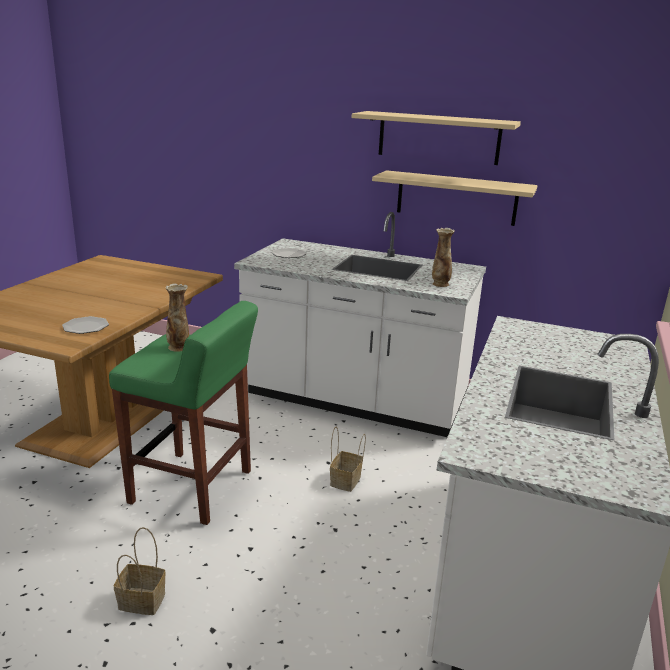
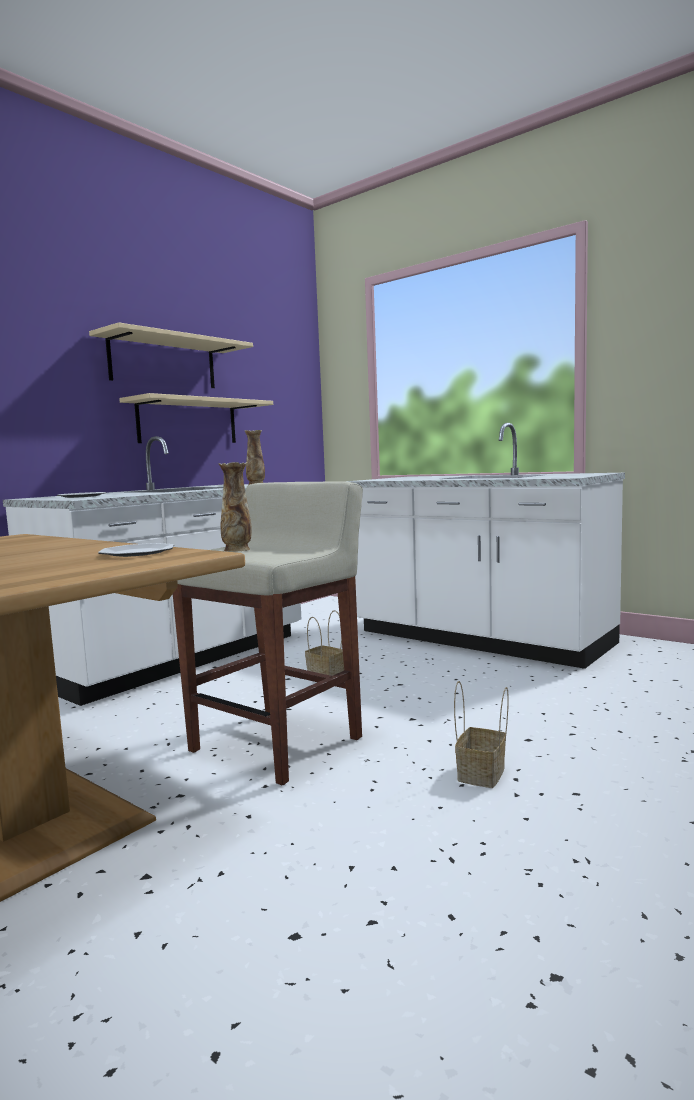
camera: 70 degrees left, 15 degrees down
(193, 487) = (278, 744): green stool -> beige stool

